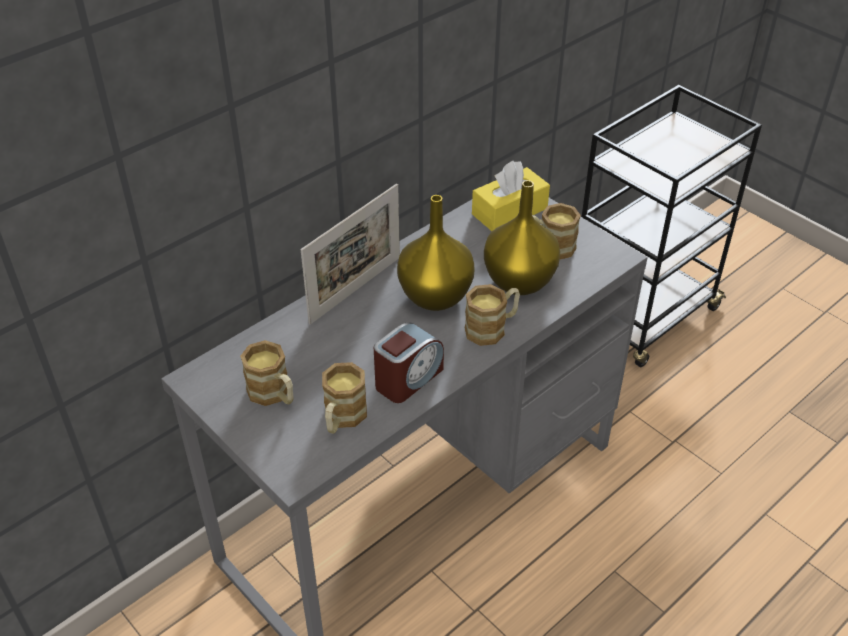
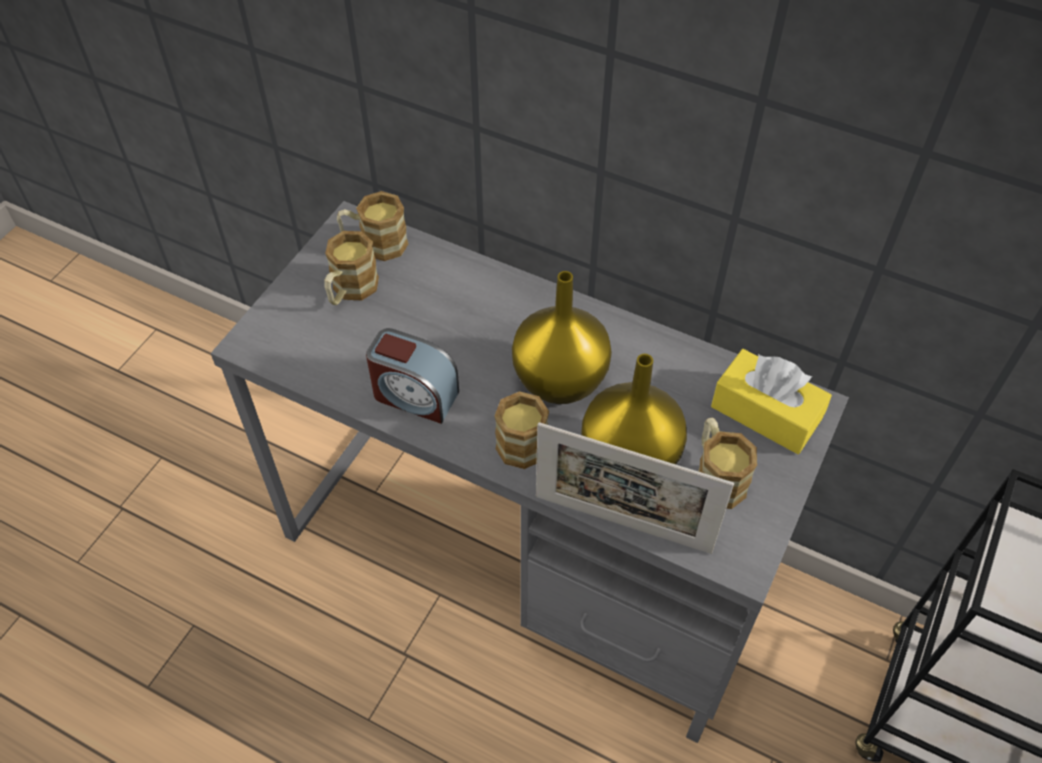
camera: 70 degrees right, 10 degrees up
(342, 418) = (336, 356): mug -> mug (375, 244)
(355, 289) = (537, 304): picture frame -> picture frame (622, 523)

